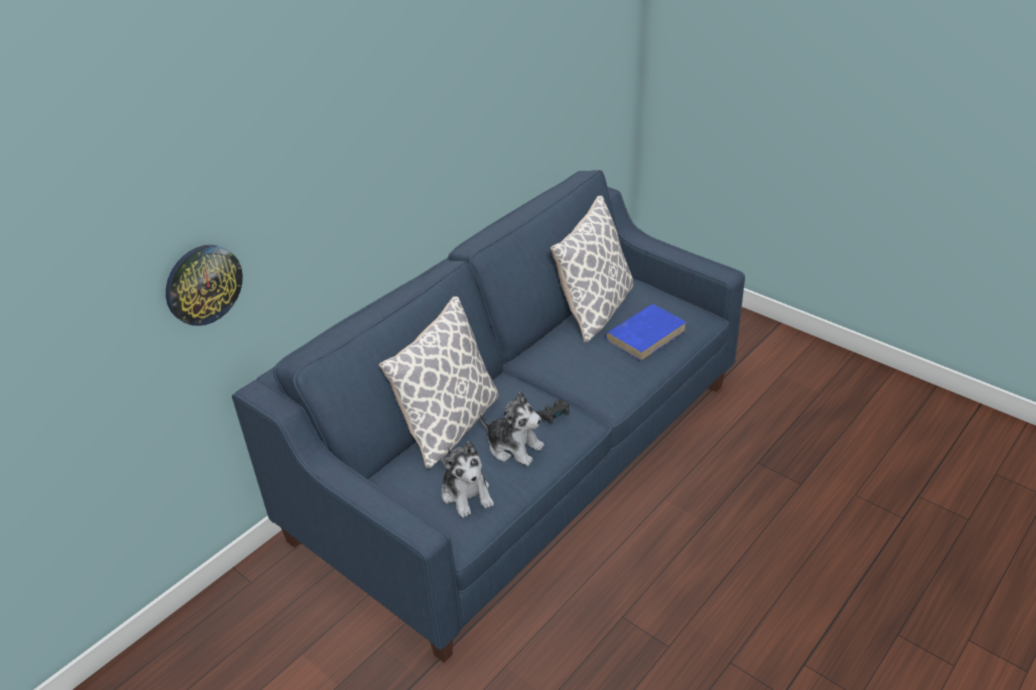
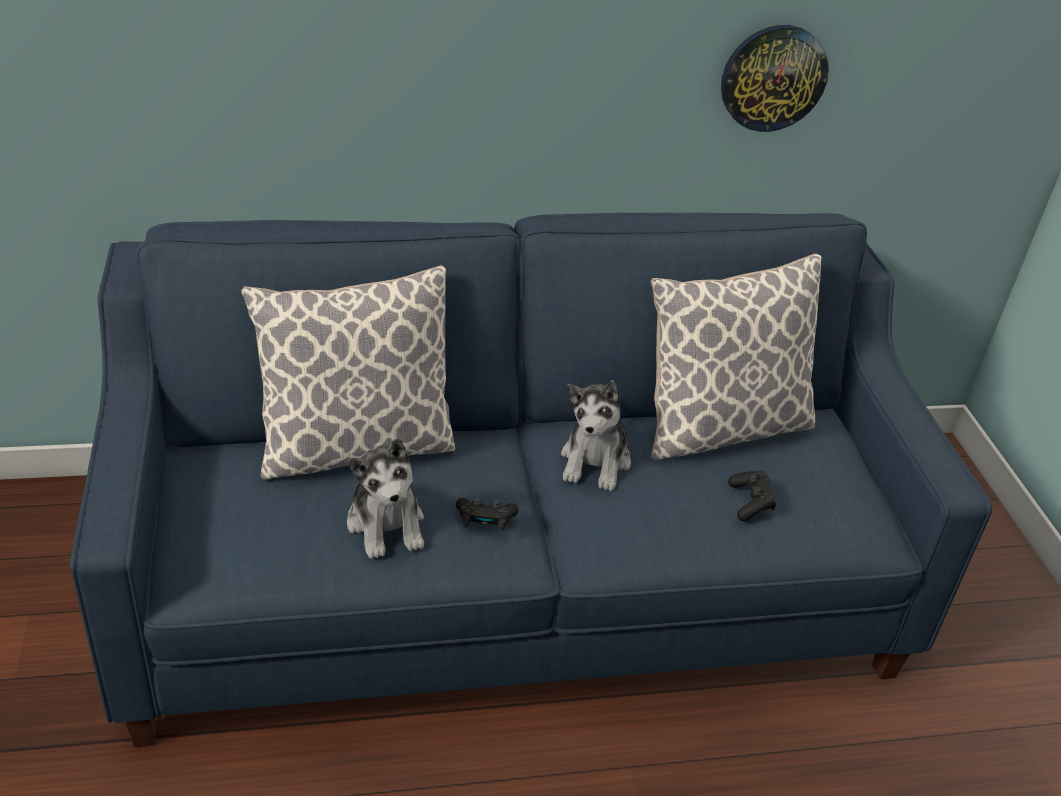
camera: 35 degrees right, 0 degrees up
(203, 284) = (101, 67): wall clock -> wall clock (773, 78)
(467, 494) = (259, 539): plush toy -> plush toy (595, 461)
(646, 334) = (750, 502): blue book -> black game controller

